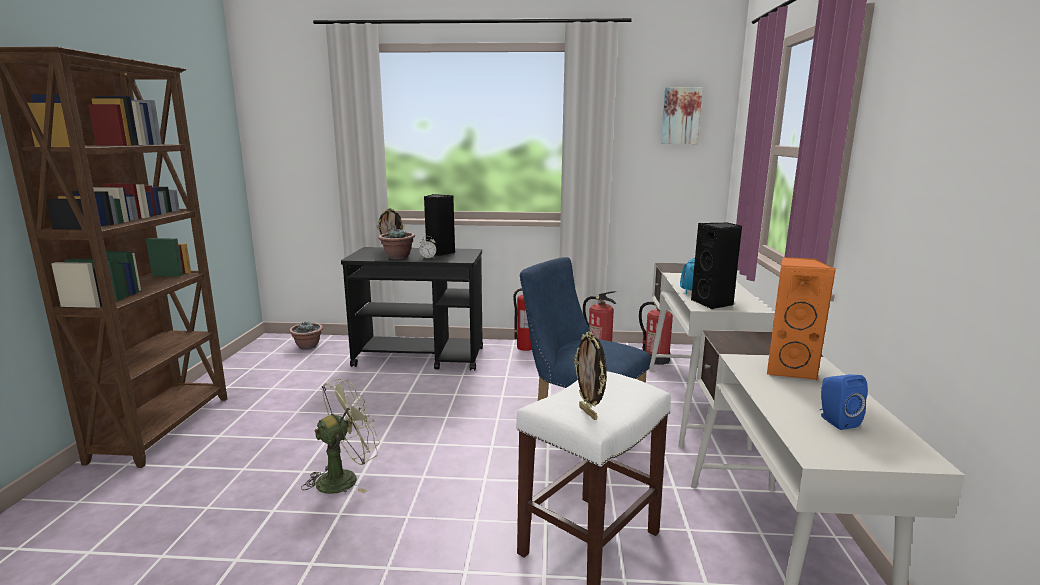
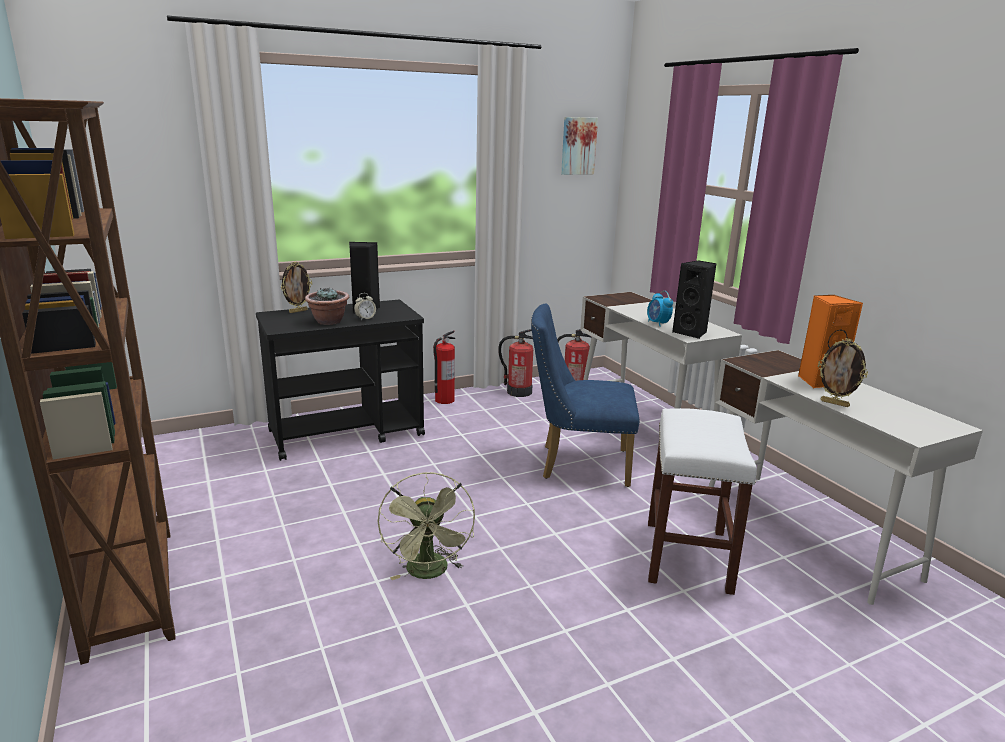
camera: 30 degrees left, 5 degrees up
(308, 346) = (188, 449): potted plant -> none
(345, 478) = (429, 573): green fan -> green fan turned 150 degrees clockwise
(589, 413) = (724, 445): picture frame -> picture frame (835, 403)
(835, 421) = (891, 412): blue speaker -> none

